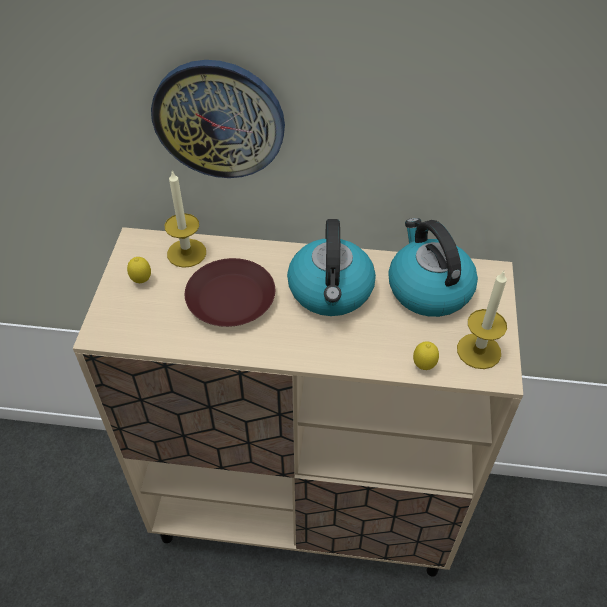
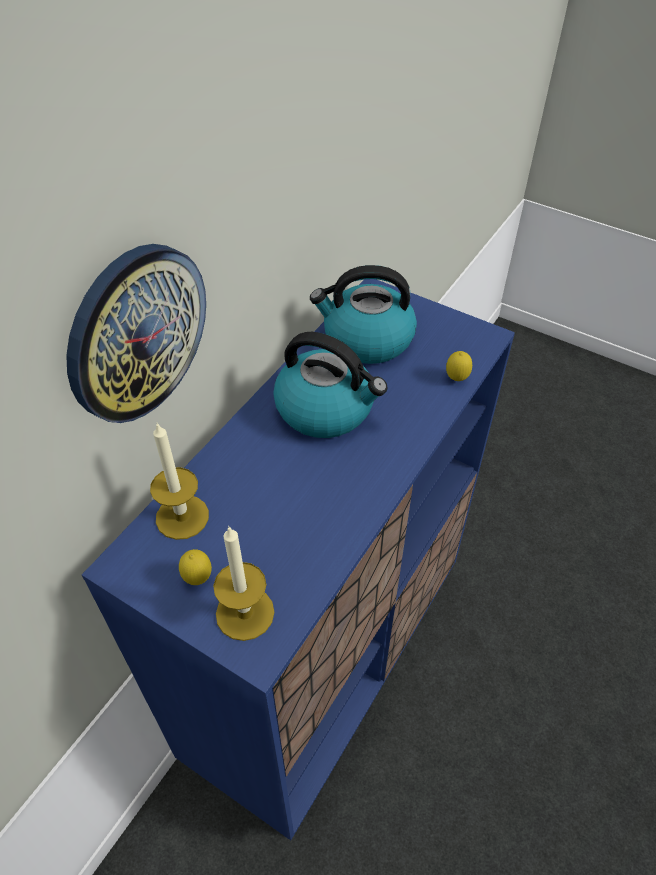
camera: 65 degrees left, 0 degrees up
(230, 298) = (283, 497): brown plate -> none
(304, 511) = (328, 666): beige cabinet -> blue cabinet
(478, 351) = (457, 337): candle -> candle (245, 613)

